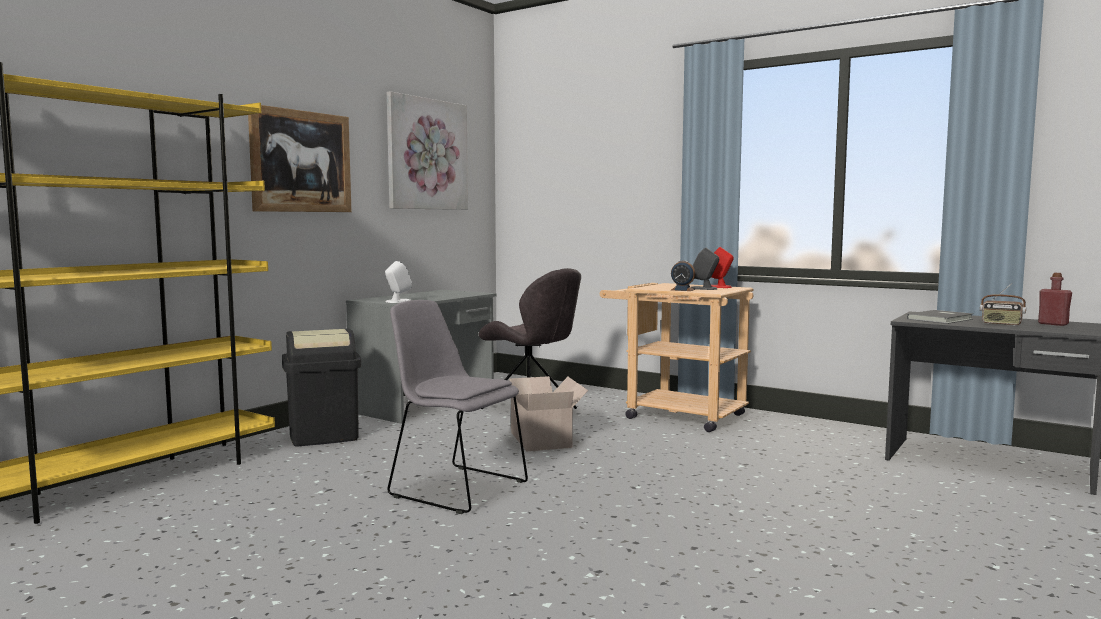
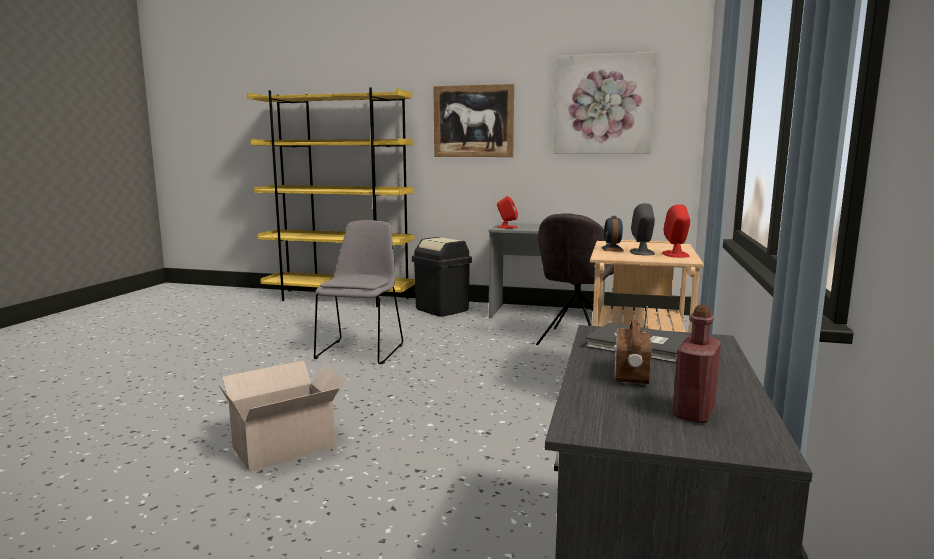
camera: 70 degrees right, 5 degrees up
(398, 301) = (507, 227): white speaker -> red speaker
(540, 439) = (490, 355): cardboard box -> cardboard box (287, 446)

